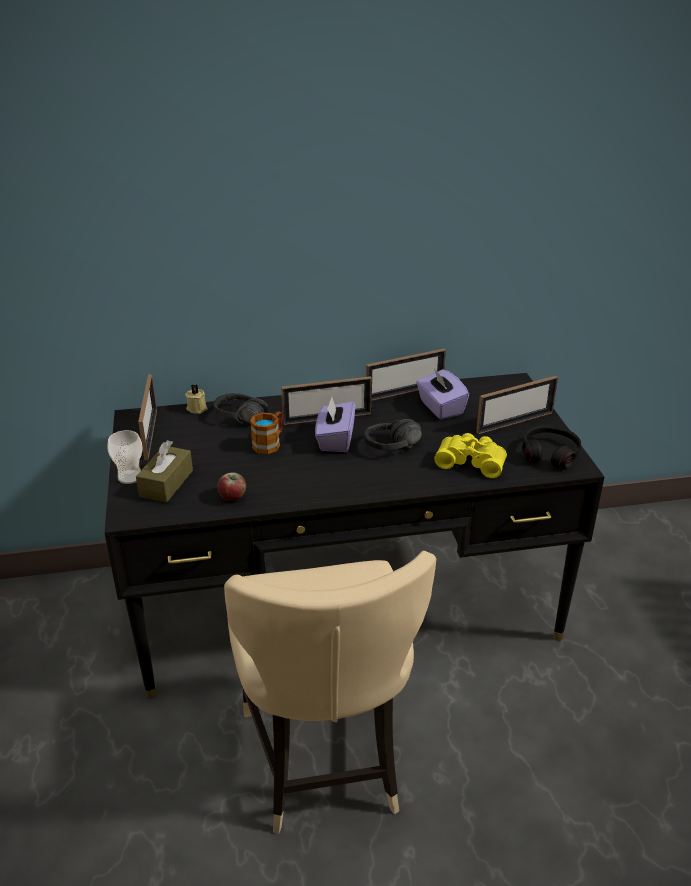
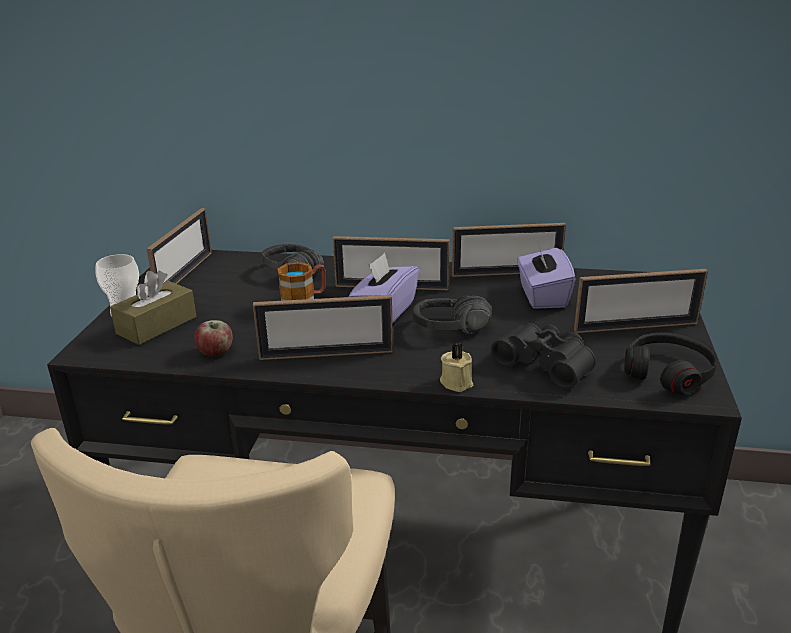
camera: 20 degrees right, 5 degrees down
(197, 408) = (254, 257): beige candle -> beige candle (457, 382)
(317, 483) = (326, 354): none -> picture frame
(471, 461) = (546, 364): yellow binoculars -> black binoculars

